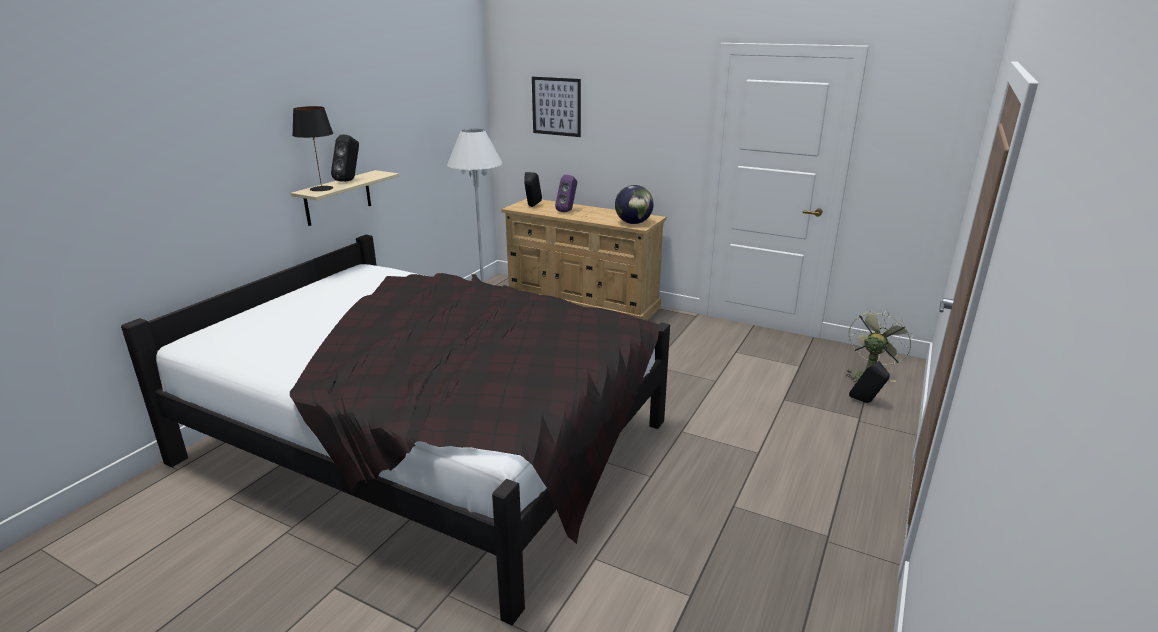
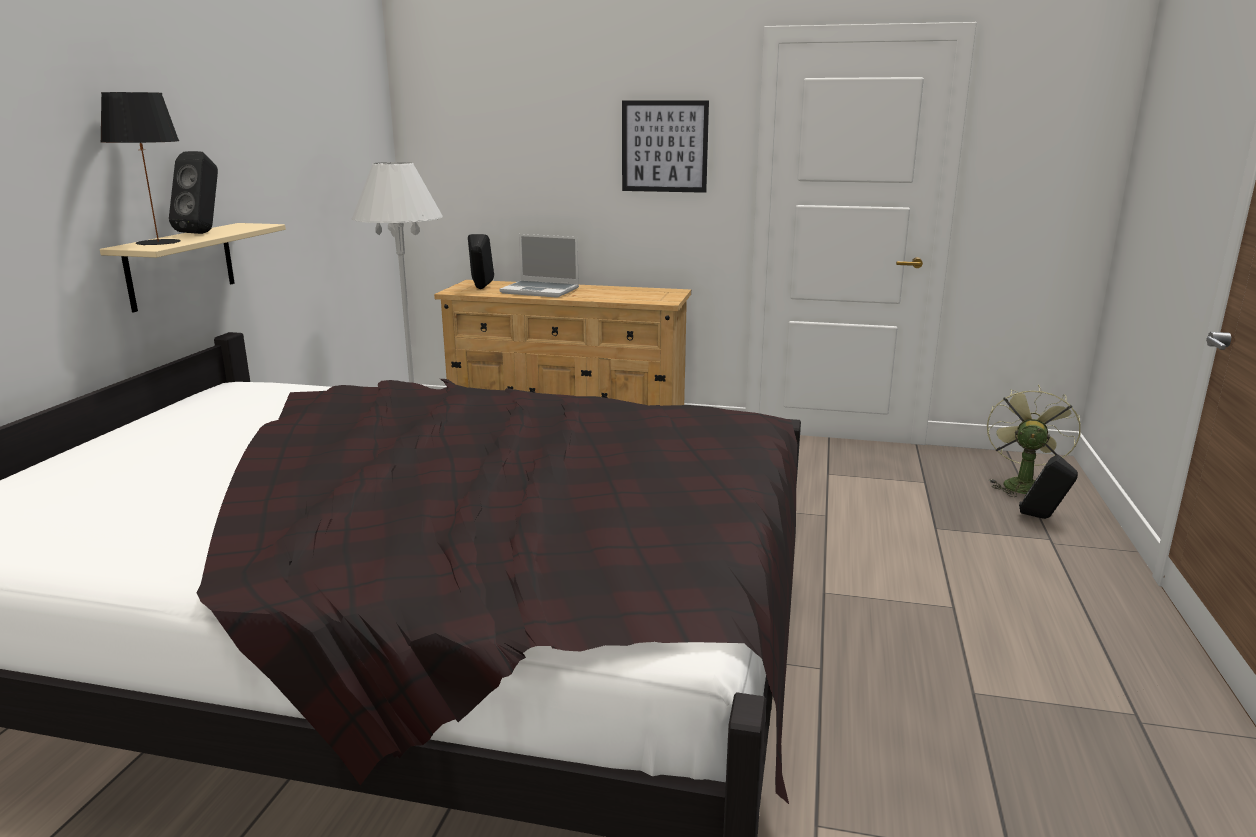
camera: 15 degrees left, 5 degrees down
(556, 106) = (508, 135): picture -> picture (664, 146)
(568, 211) = (541, 291): purple speaker -> laptop
(633, 223) = (652, 298): globe -> none

